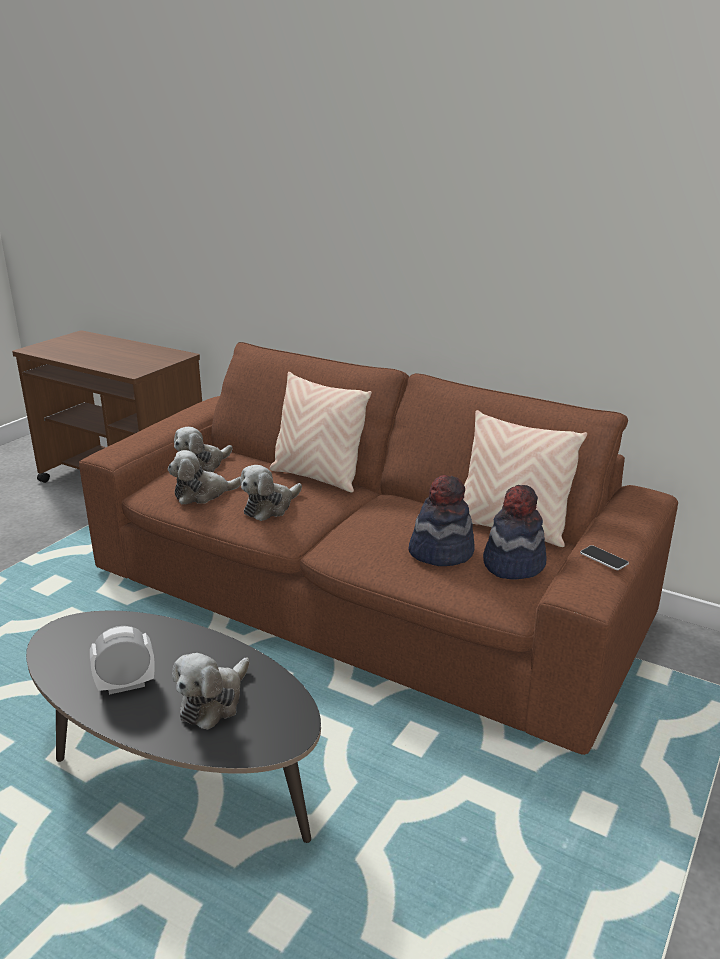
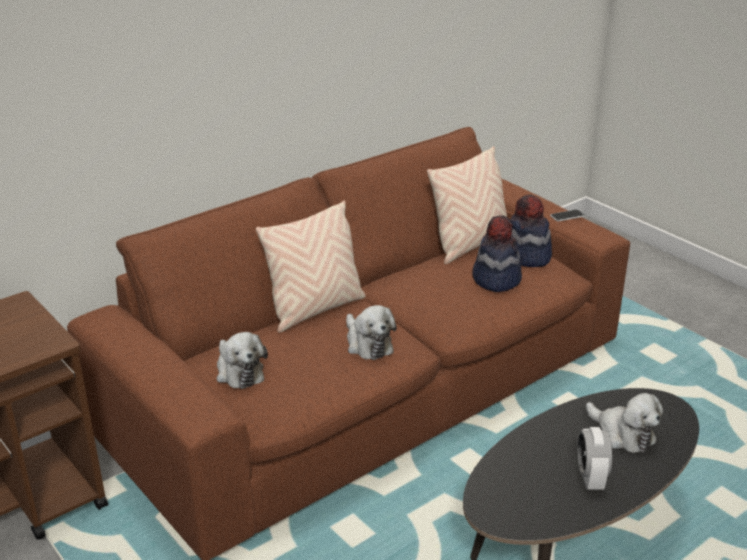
camera: 70 degrees left, 5 degrees up
(203, 494) = (311, 379): plush toy -> none

